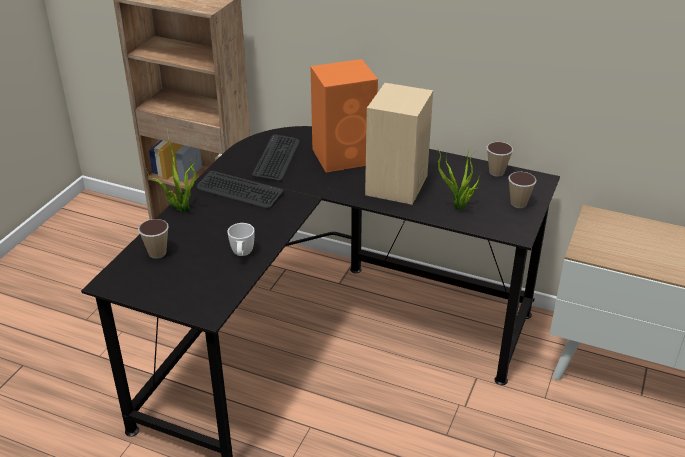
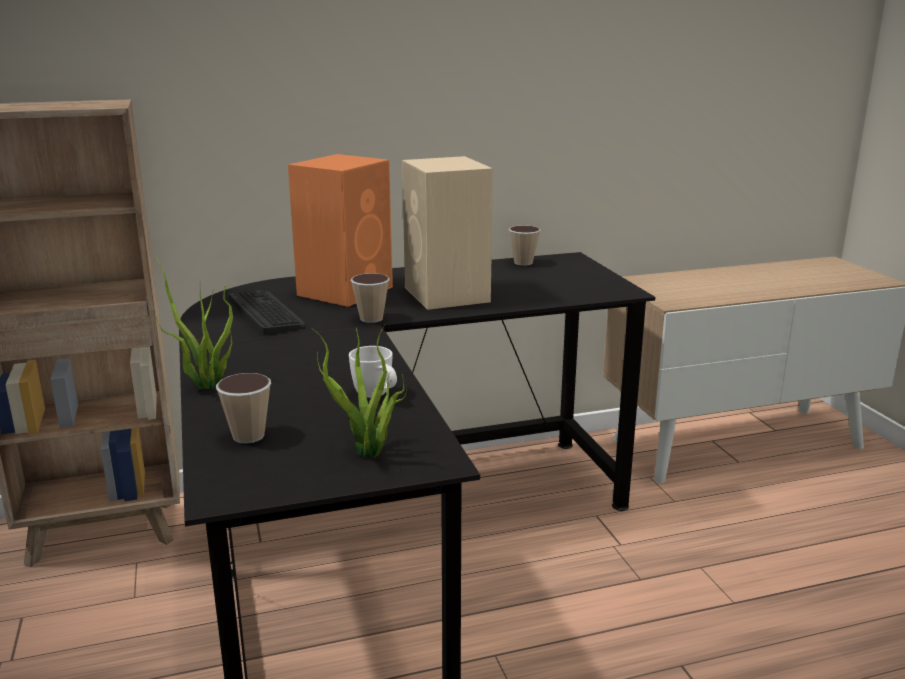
camera: 40 degrees left, 15 degrees down
(239, 191) = (265, 349): keyboard -> none
(458, 207) = (538, 291): potted plant -> potted plant (369, 454)
(518, 203) = (584, 275): cup -> cup (371, 319)

